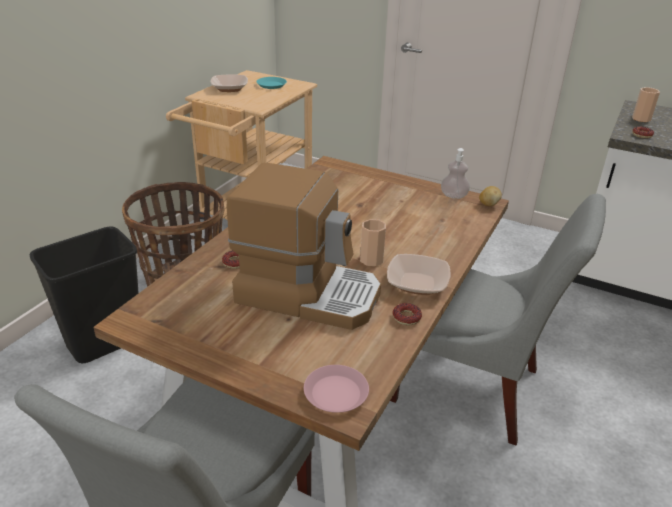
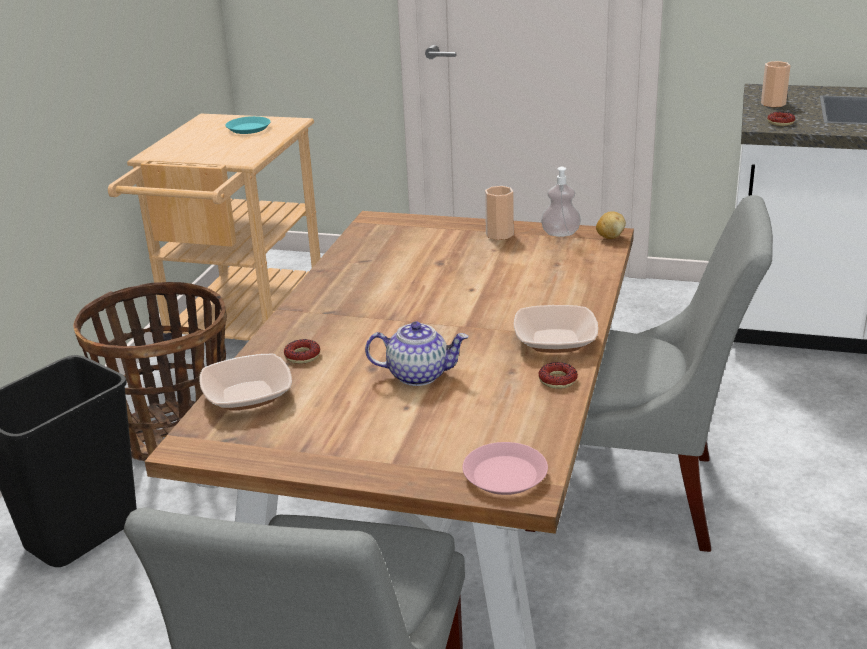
camera: 10 degrees left, 5 degrees down
(229, 88) = (188, 141): bowl -> bowl (247, 395)
(308, 293) = (418, 375): coffee machine -> teapot
(371, 260) = (484, 324): cup -> cup (499, 234)

